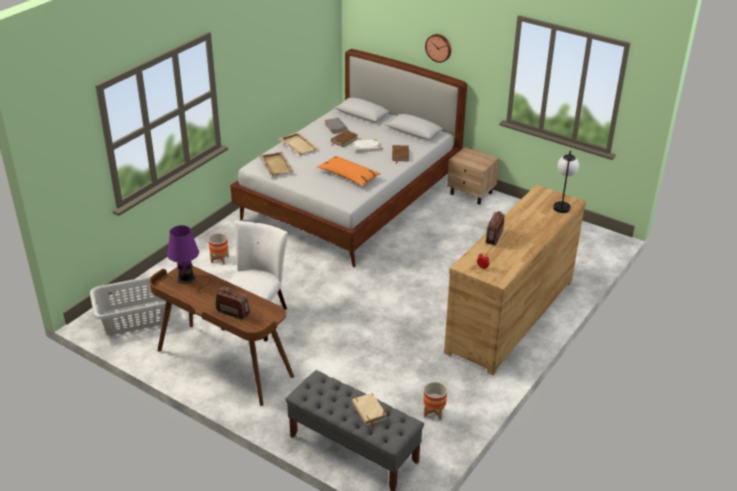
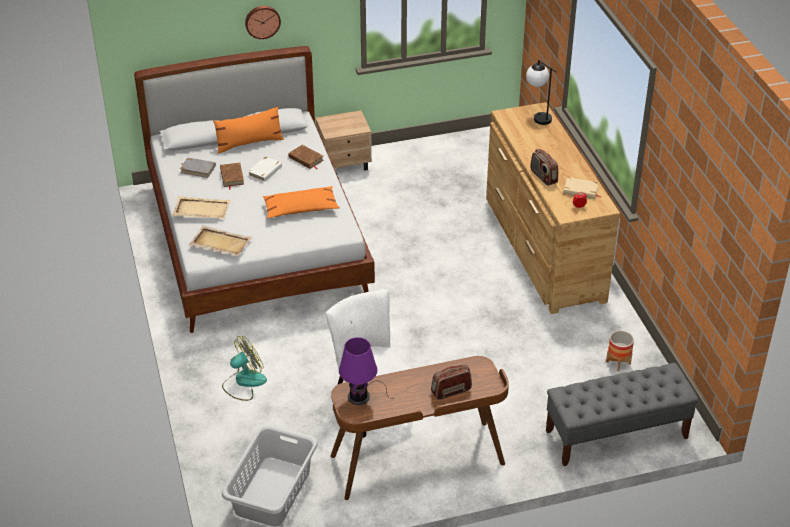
camera: 50 degrees left, 5 degrees up
(220, 259) = (244, 382): planter -> fan
(368, 411) = (636, 385): beige book -> beige book (581, 190)
(386, 130) = (249, 143): none -> orange pillow

